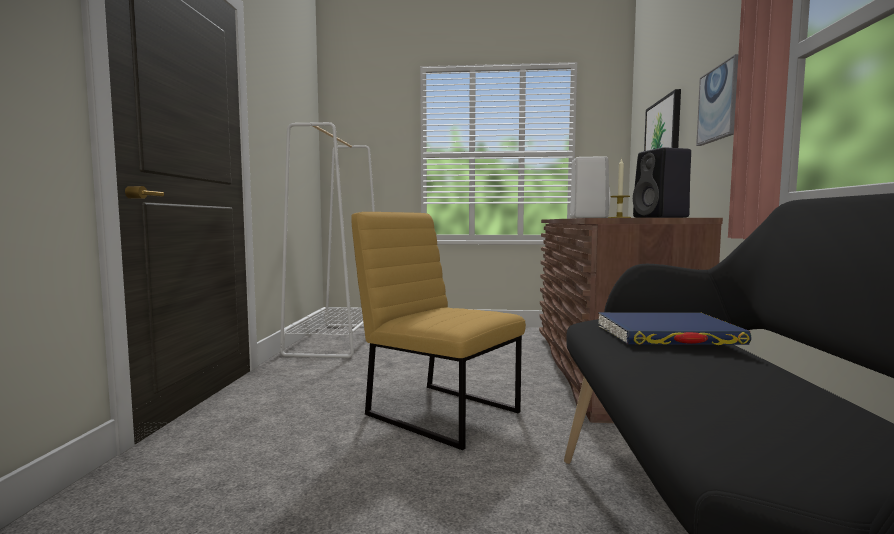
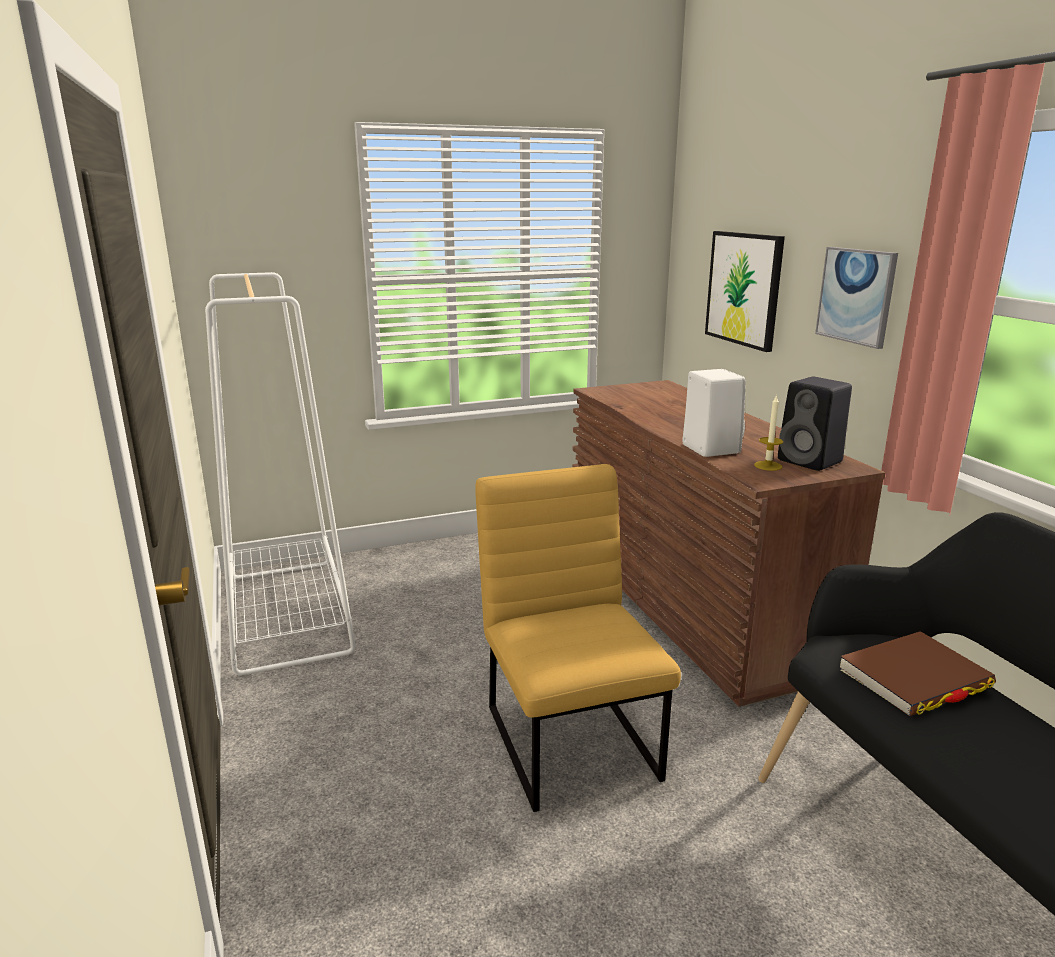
camera: 25 degrees left, 15 degrees up
(440, 411) = (570, 737): yellow chair -> yellow chair turned 60 degrees clockwise
(667, 335) = (914, 678): blue book -> brown book

